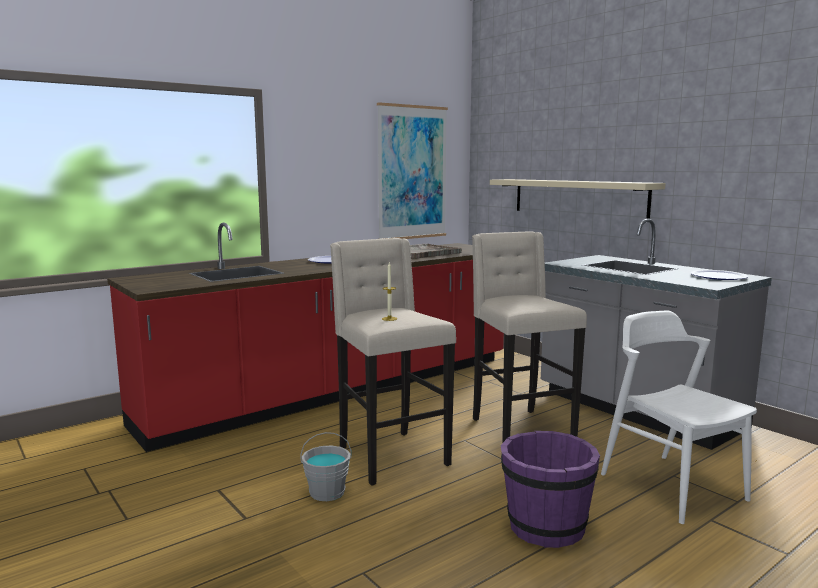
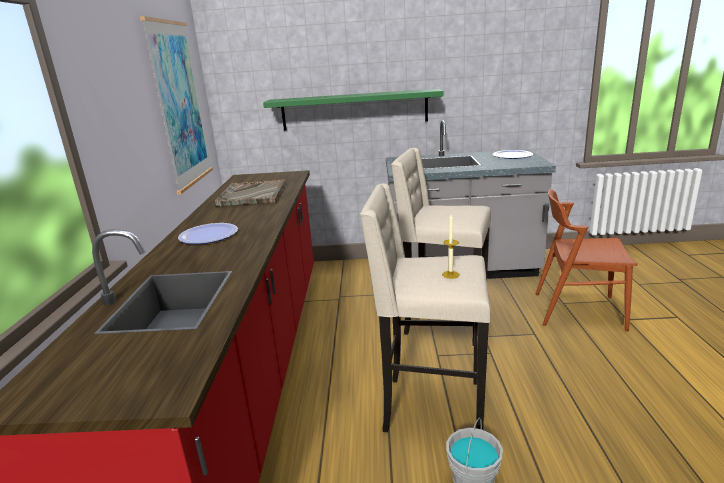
camera: 50 degrees left, 10 degrees up
(545, 527) = (607, 383): purple bucket -> none
(578, 198) = (354, 110): beige shelf -> green shelf
(671, 486) = (577, 310): white chair -> brown chair

